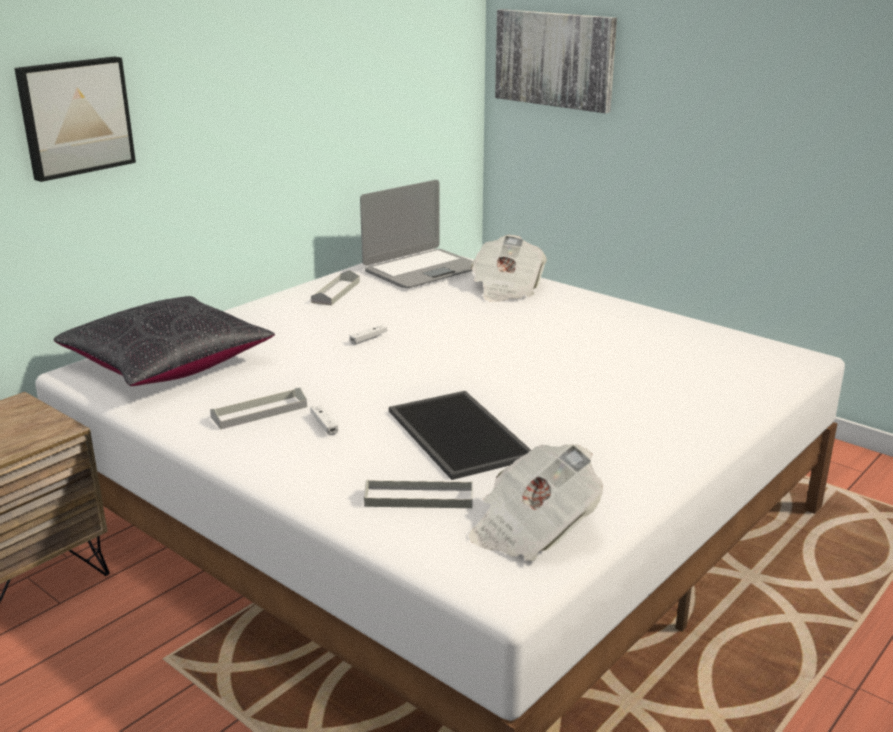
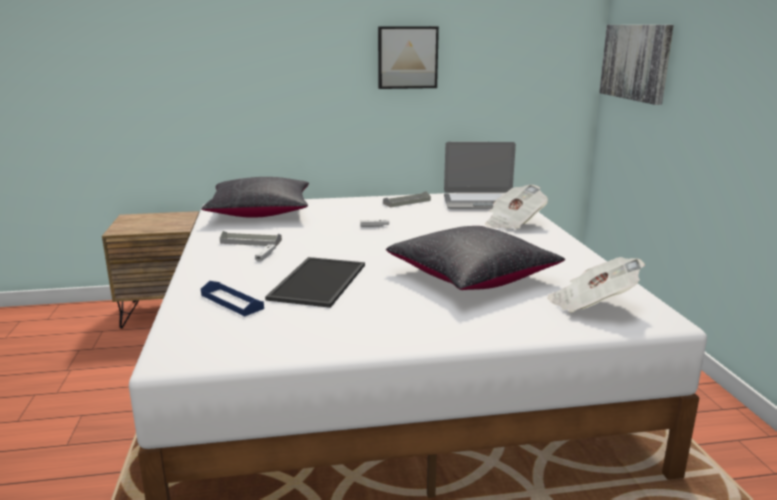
camera: 40 degrees right, 5 degrees down
(75, 117) = (248, 62): picture -> picture (407, 57)
(419, 498) = (232, 302): grey tray -> blue tray
(532, 530) = (248, 338): newspaper -> newspaper (591, 305)
(590, 369) = (472, 276): none -> black pillow

